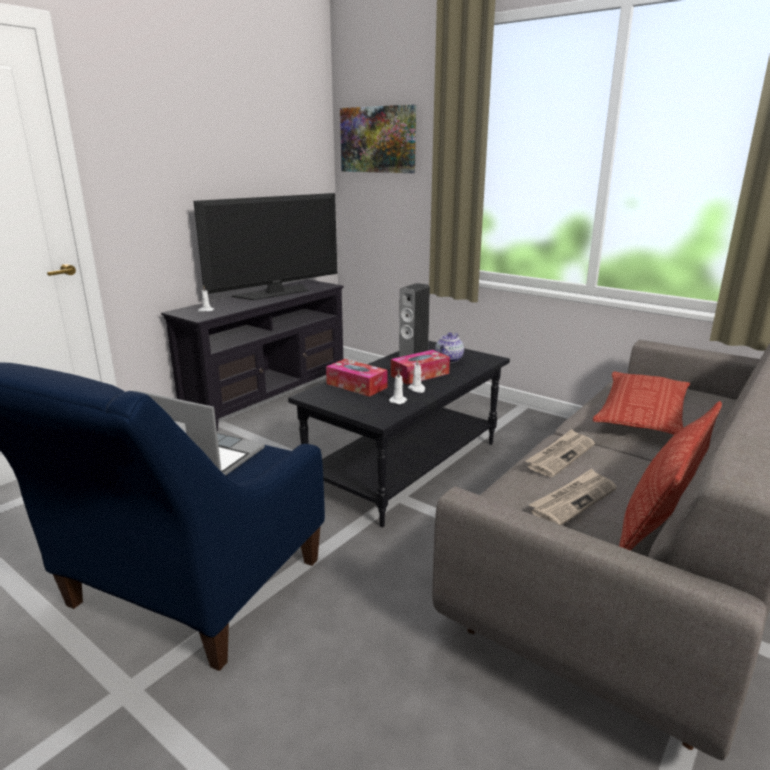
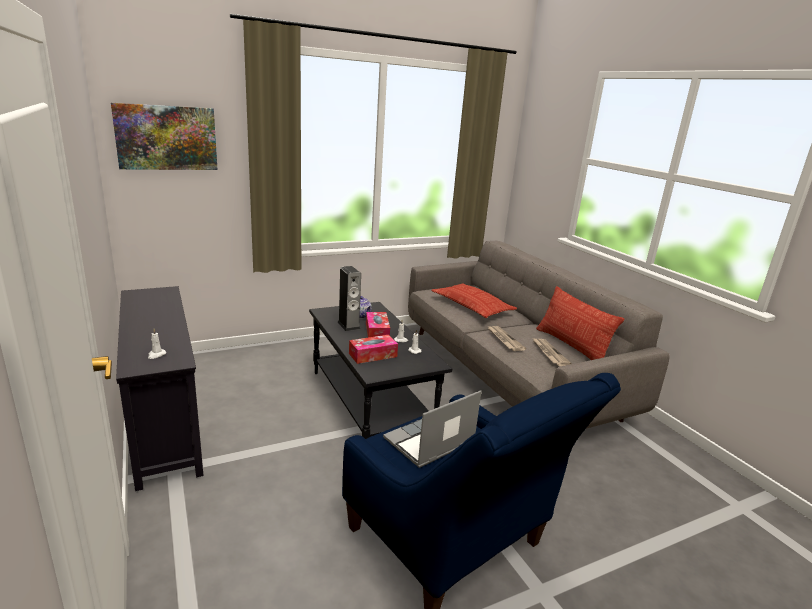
camera: 65 degrees left, 0 degrees up
(275, 293) = (149, 314): television -> none

